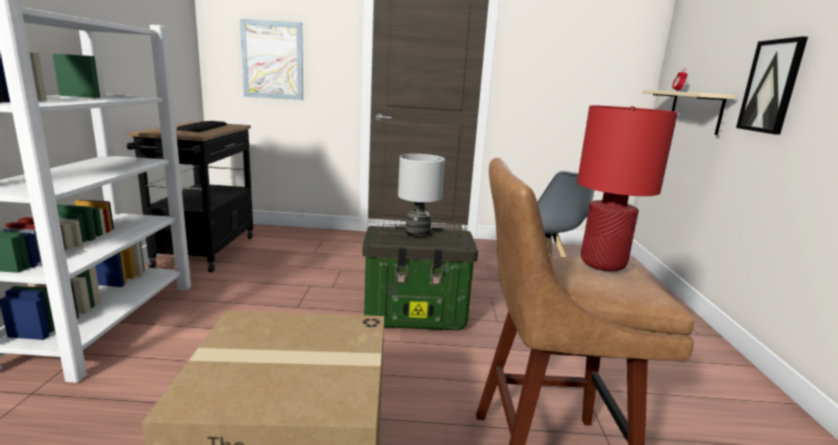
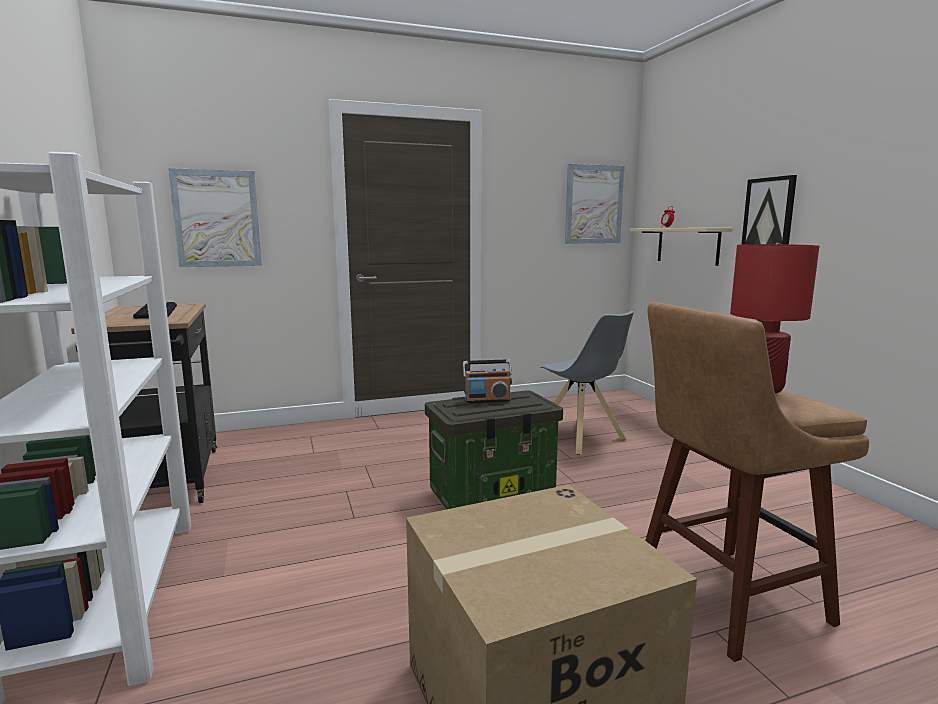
camera: 20 degrees left, 5 degrees down
(418, 233) = (487, 400): grey table lamp -> radio
(612, 64) = (594, 204): none -> picture

